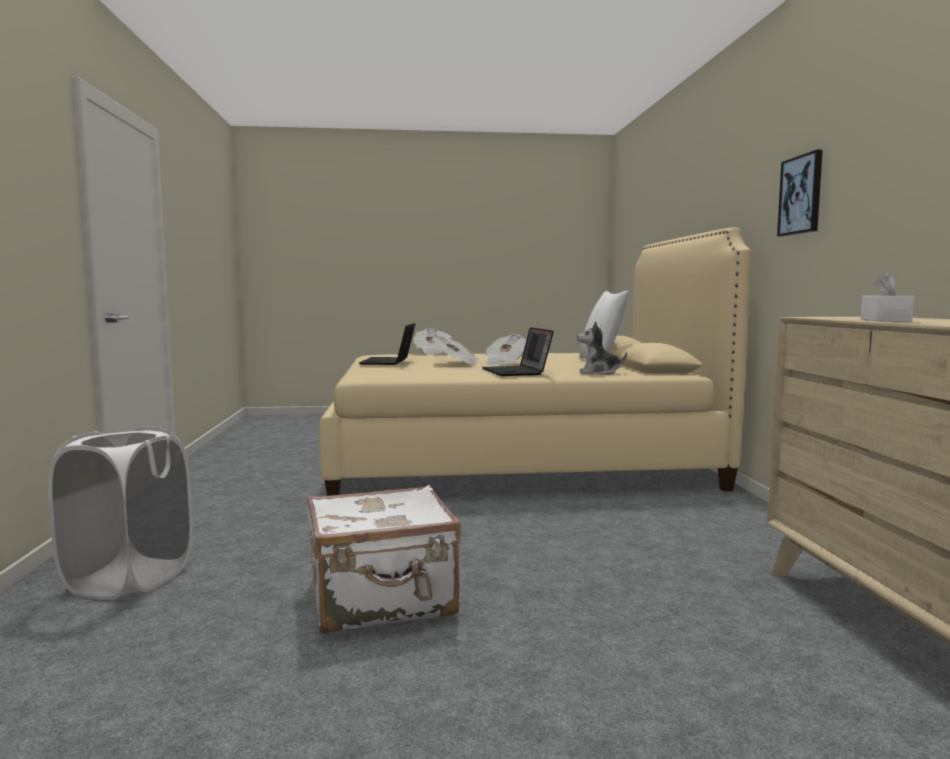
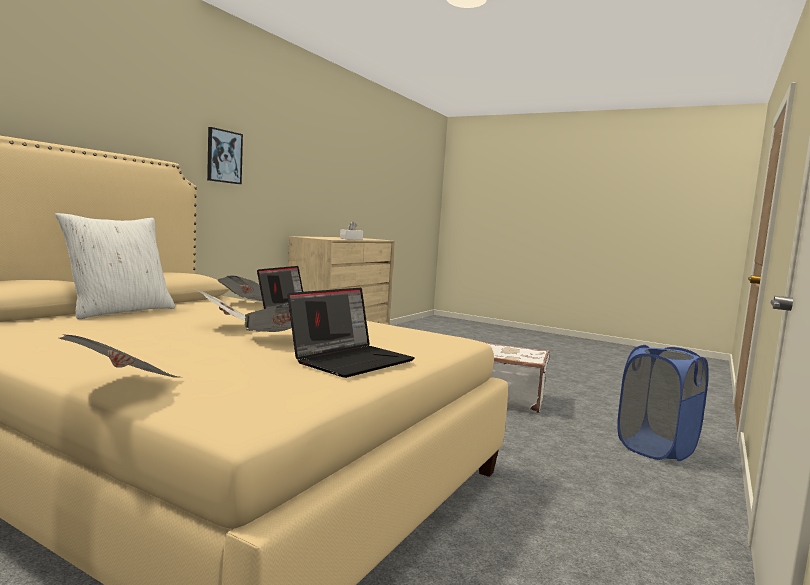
camera: 145 degrees left, 0 degrees up
(129, 579) = (656, 448): white laundry basket -> blue laundry basket
(599, 373) = (247, 304): plush toy -> newspaper

